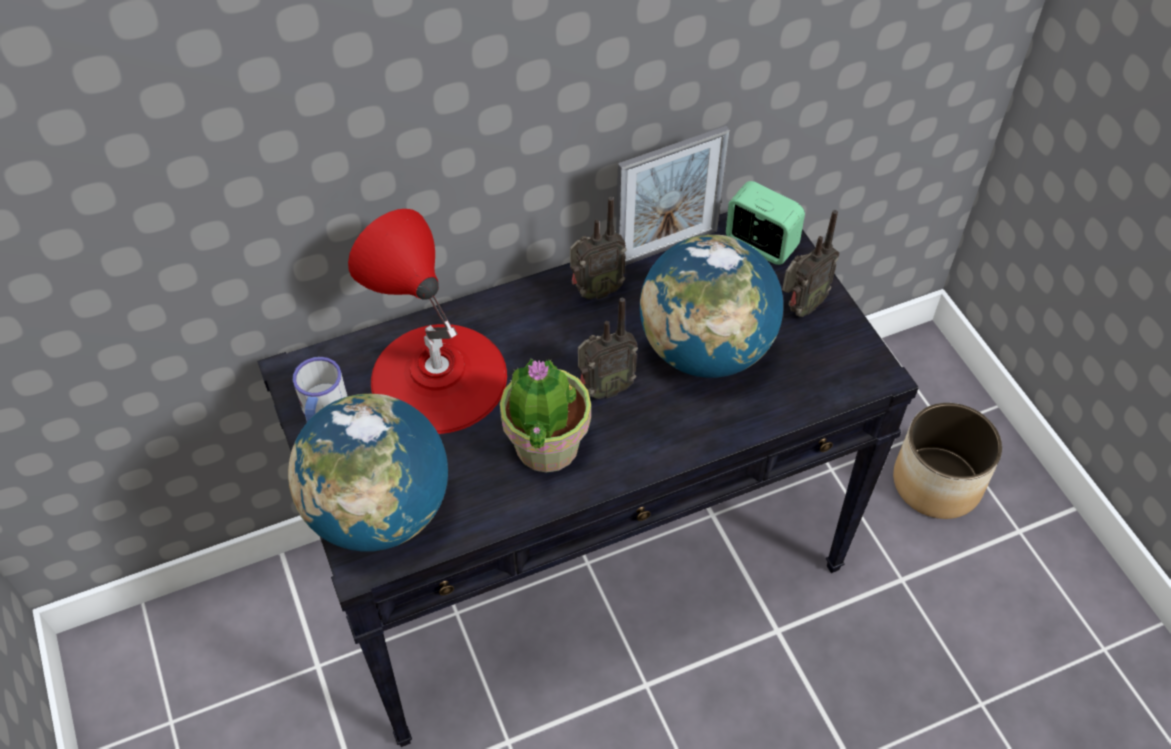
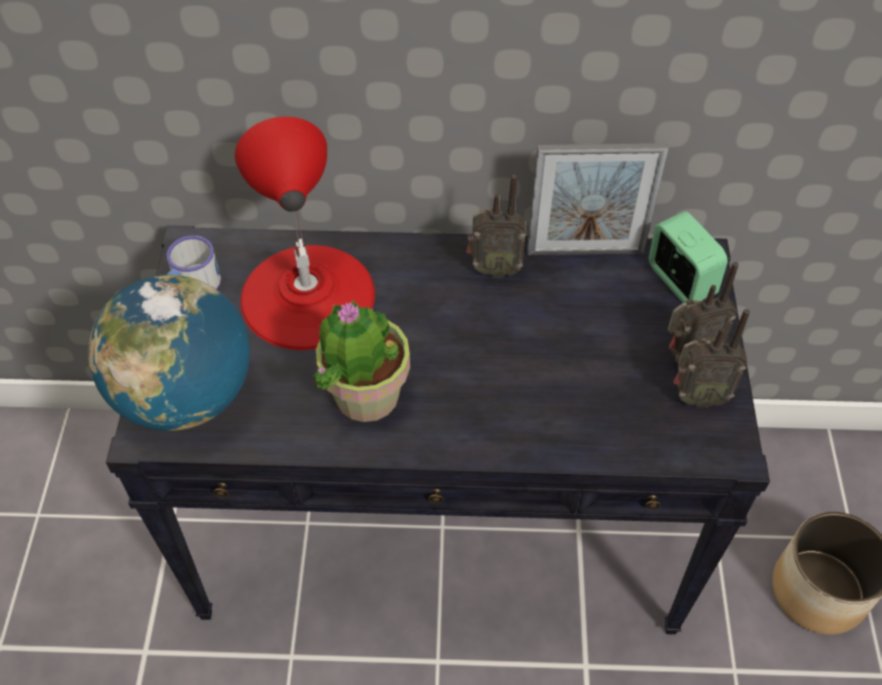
camera: 25 degrees right, 0 degrees up
(604, 388) = (450, 362): radio -> radio (697, 396)
(705, 350) = (568, 362): globe -> none

